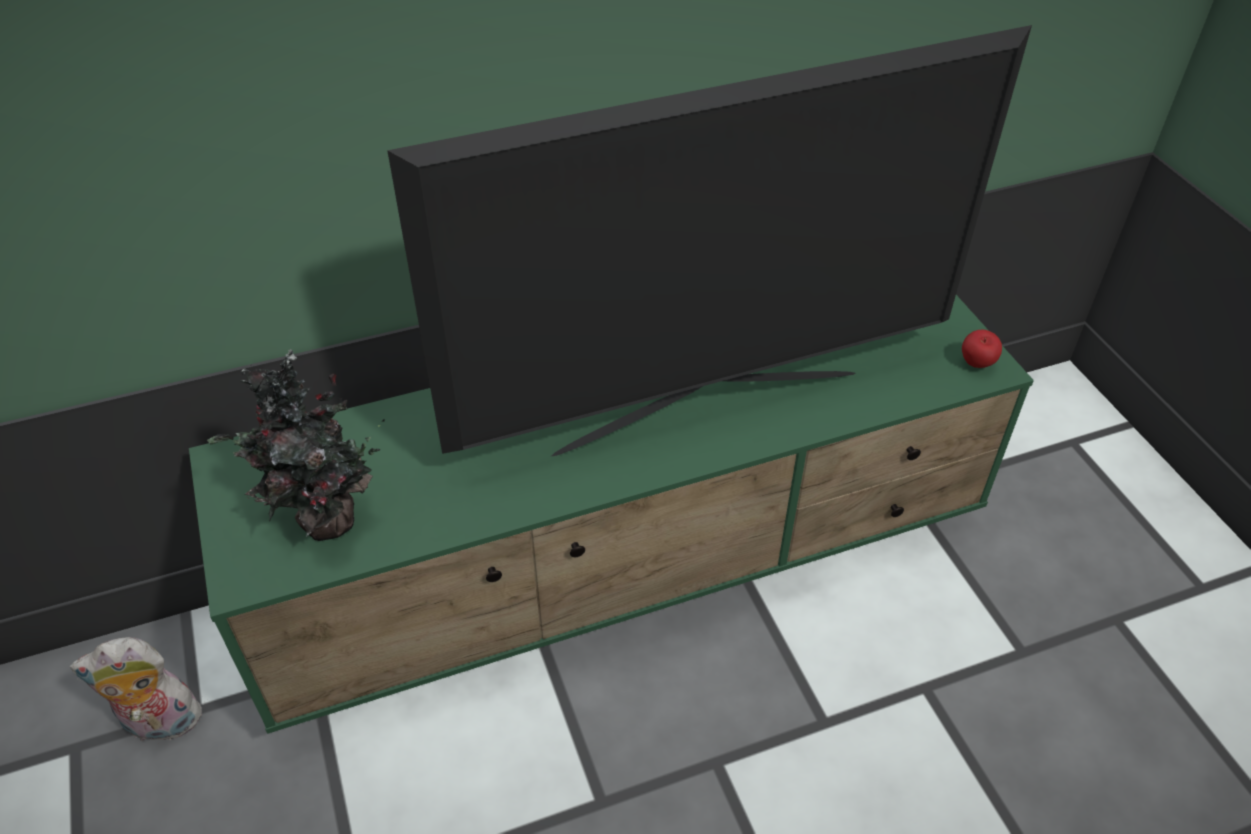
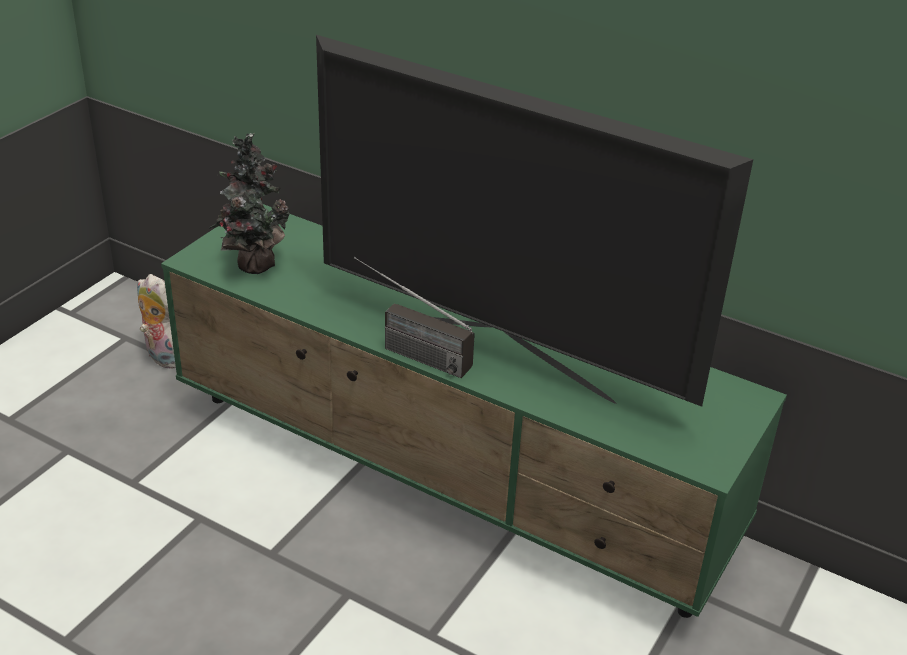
camera: 50 degrees right, 10 degrees down
(632, 477) = (406, 351): none -> radio
(976, 365) = (703, 458): apple -> none

